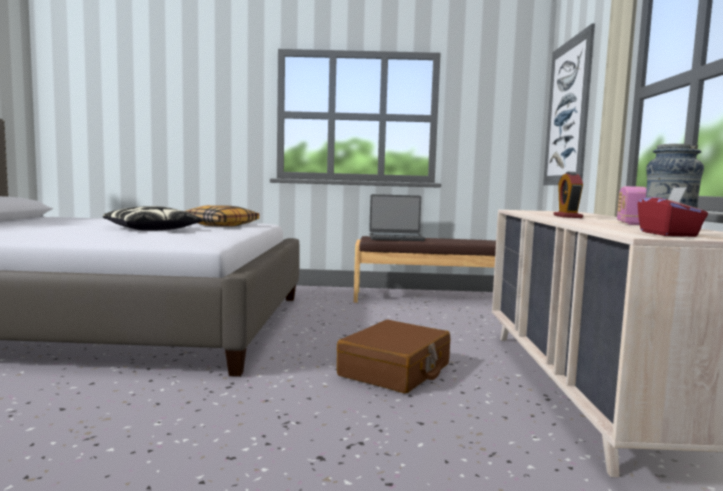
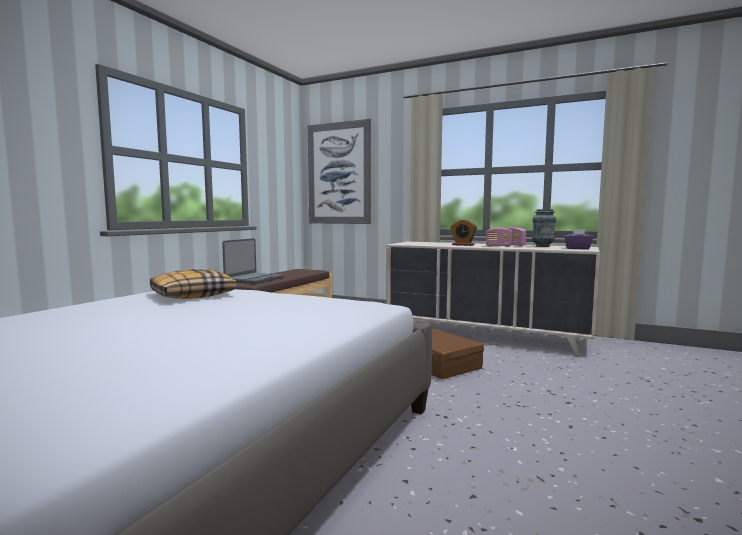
camera: 65 degrees left, 0 degrees up
(152, 229) = (225, 313): pillow -> none
(585, 221) = (498, 246): none -> radio
(668, 234) = (578, 248): red tissue box -> purple tissue box

